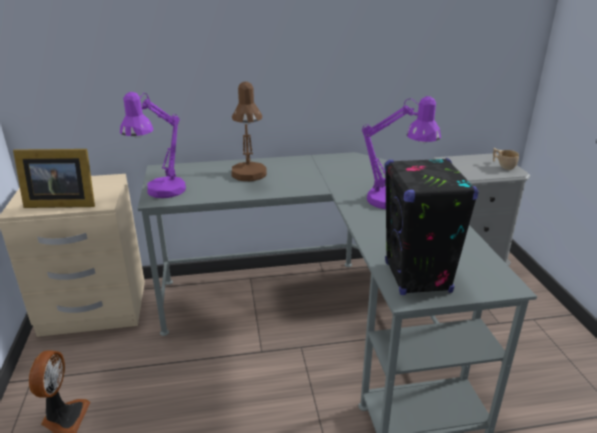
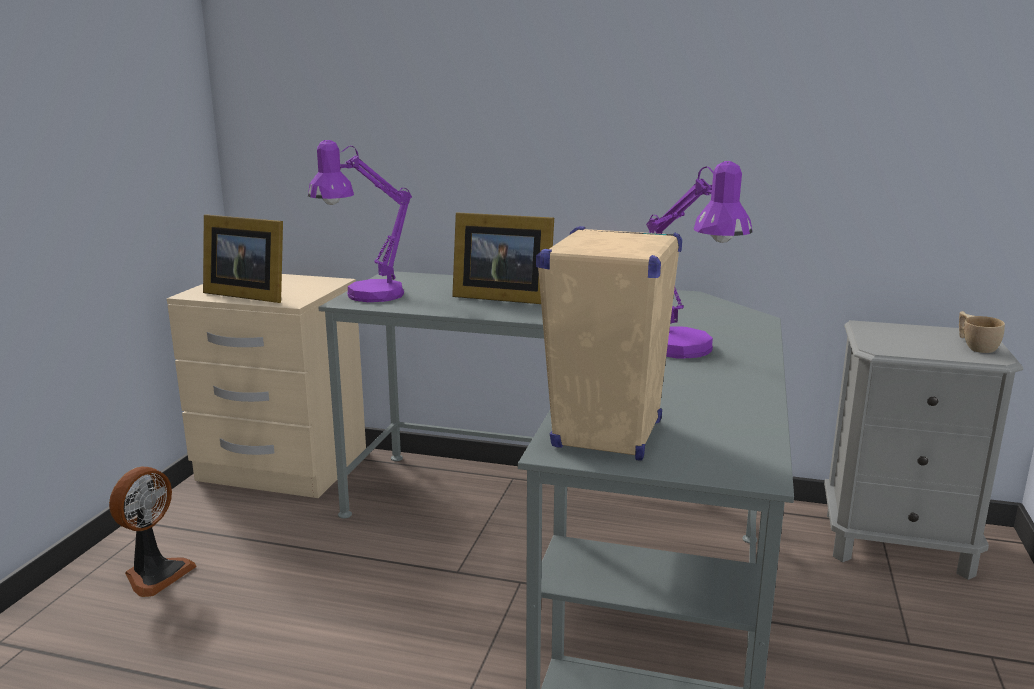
camera: 25 degrees right, 10 degrees down
(249, 177) = (500, 297): brown table lamp -> picture frame
(417, 277) = (607, 435): black speaker -> beige speaker

